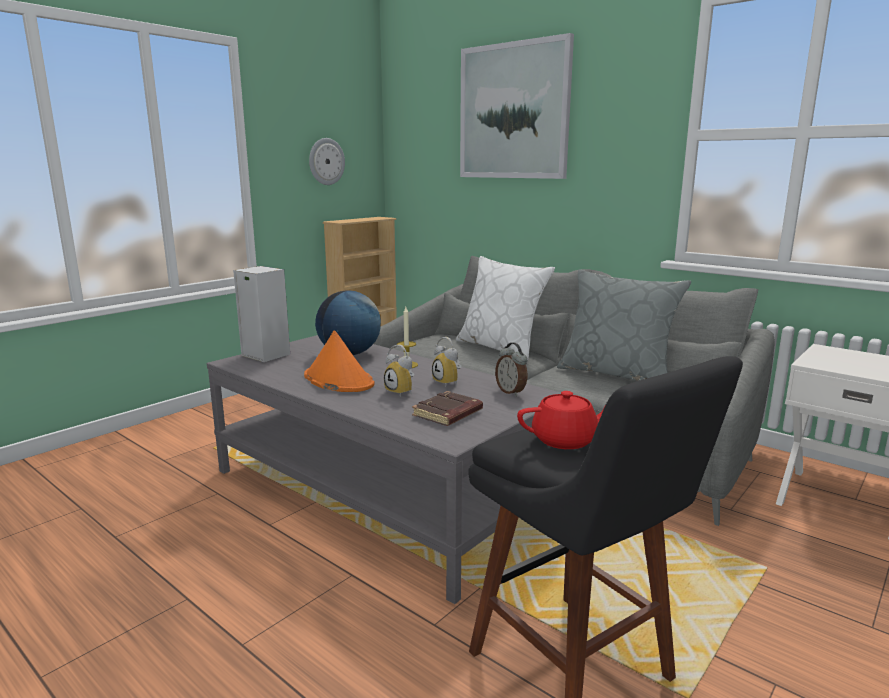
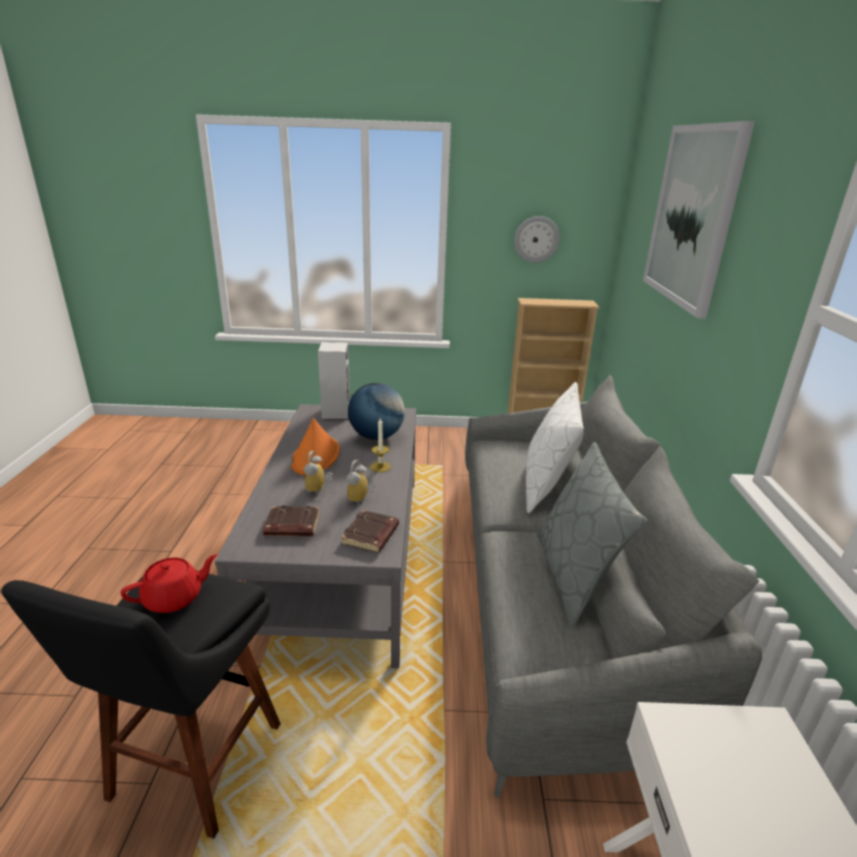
camera: 50 degrees right, 10 degrees up
(511, 392) = (371, 535): alarm clock -> brown book
(566, 440) = (174, 598): red teapot -> red teapot turned 75 degrees counterclockwise

